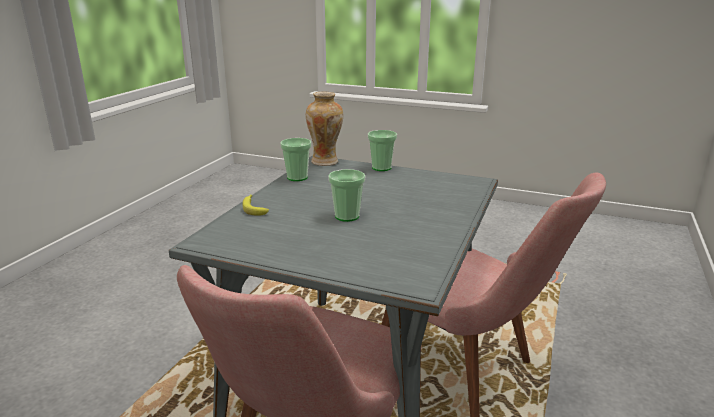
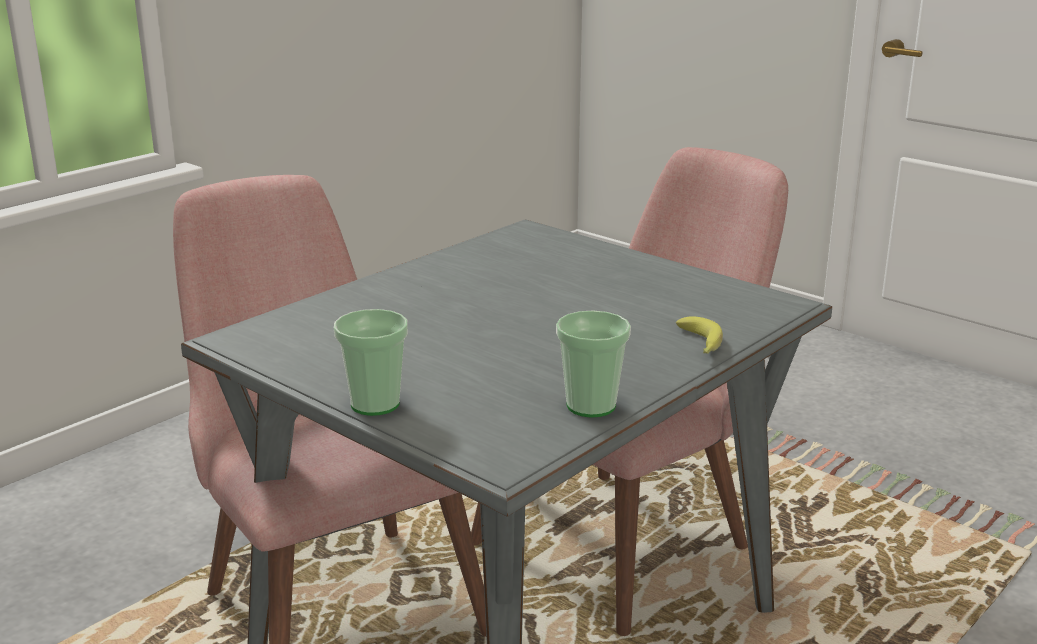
camera: 160 degrees left, 0 degrees up
(325, 162) = (491, 450): vase -> none
(347, 216) = (547, 307): cup -> none

